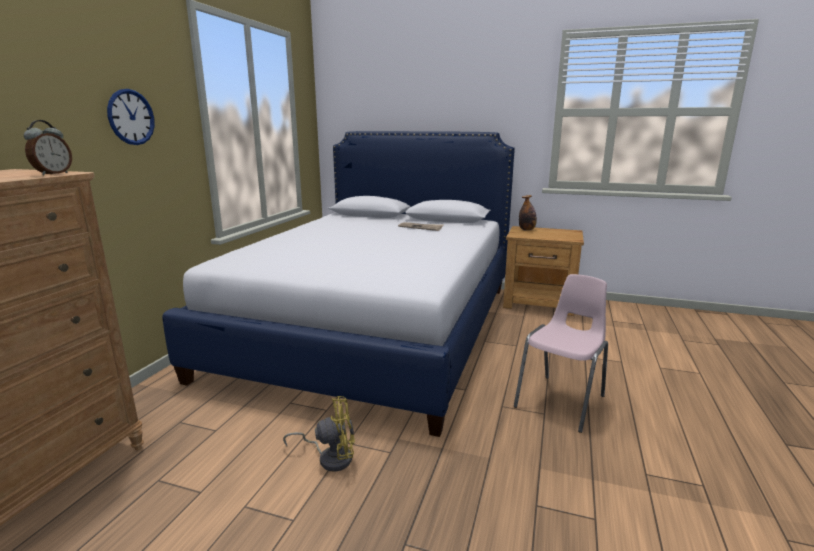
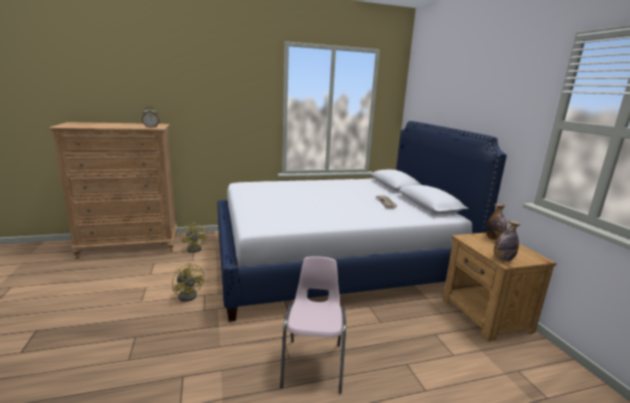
camera: 55 degrees right, 0 degrees up
(131, 117) = (234, 104): wall clock -> none
(176, 417) = (196, 248): none -> yellow fan
(562, 401) = (313, 364): pink chair -> pink chair turned 90 degrees counterclockwise
(568, 238) = (502, 259): none -> bottle

